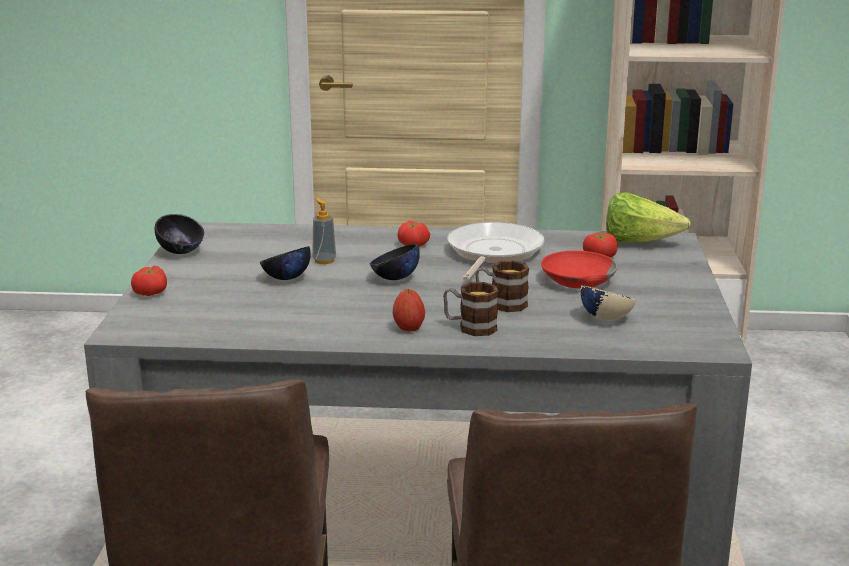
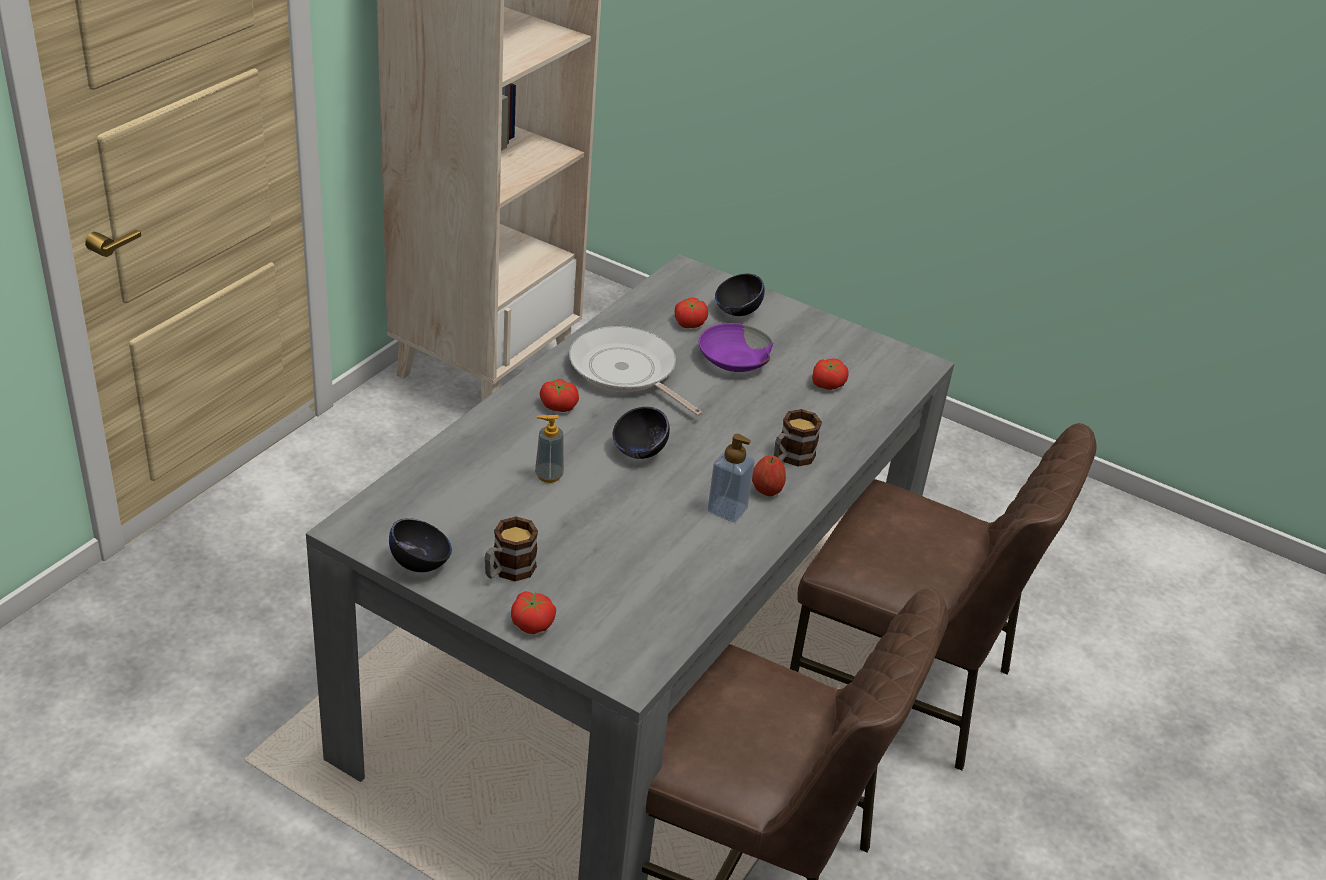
camera: 65 degrees left, 15 degrees up
(286, 278) = (576, 517): black bowl -> black bowl (737, 311)
(362, 320) = (727, 510): none -> soap dispenser
(501, 304) = (754, 420): mug -> mug (508, 571)
(576, 280) = (734, 360): red bowl -> purple bowl
(606, 318) = (827, 384): beige bowl -> tomato
(638, 242) = (675, 289): lettuce -> none

